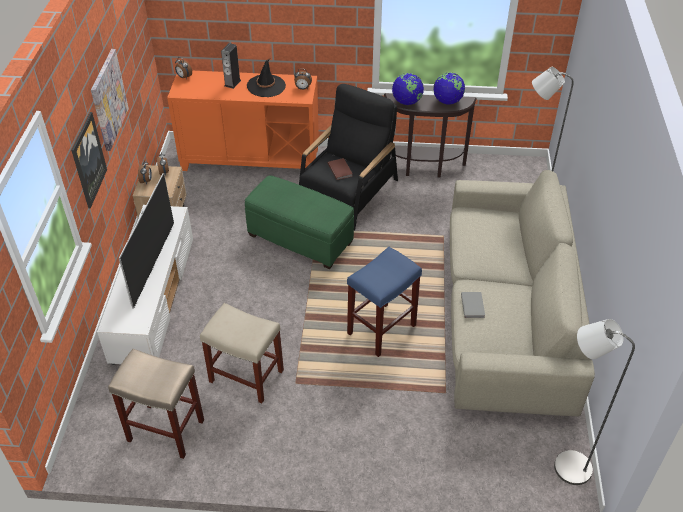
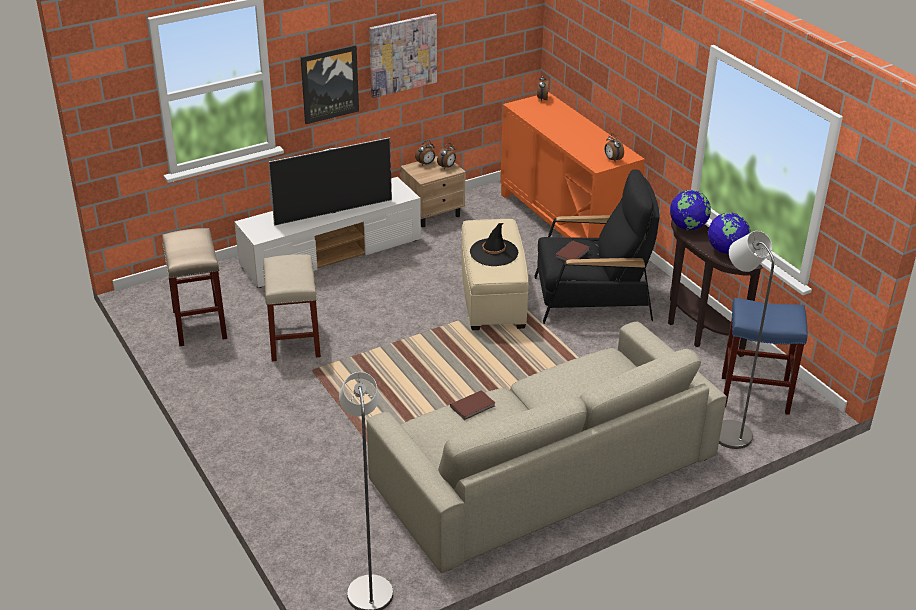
camera: 55 degrees right, 10 degrees down
(232, 83) = (568, 123): speaker -> none
(266, 86) = (588, 140): black hat -> black hat (494, 253)
(300, 239) = (493, 297): green ottoman -> beige ottoman
(381, 330) = (426, 394): blue stool -> blue stool (753, 395)
(473, 305) = (473, 406): grey book -> brown book

